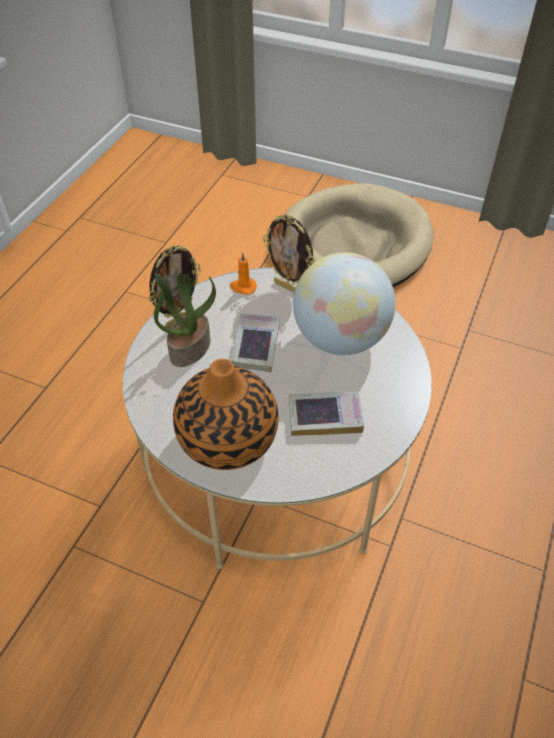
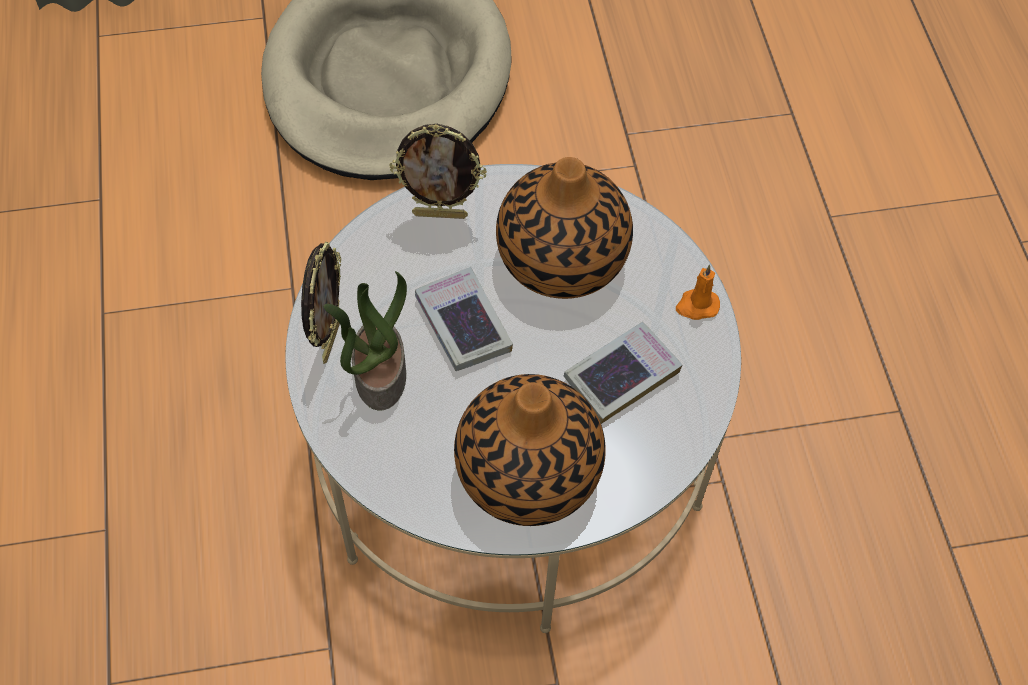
camera: 35 degrees left, 10 degrees up
(243, 287) = (377, 244): orange candle -> orange candle (697, 306)
(340, 339) = (561, 257): globe -> vase

